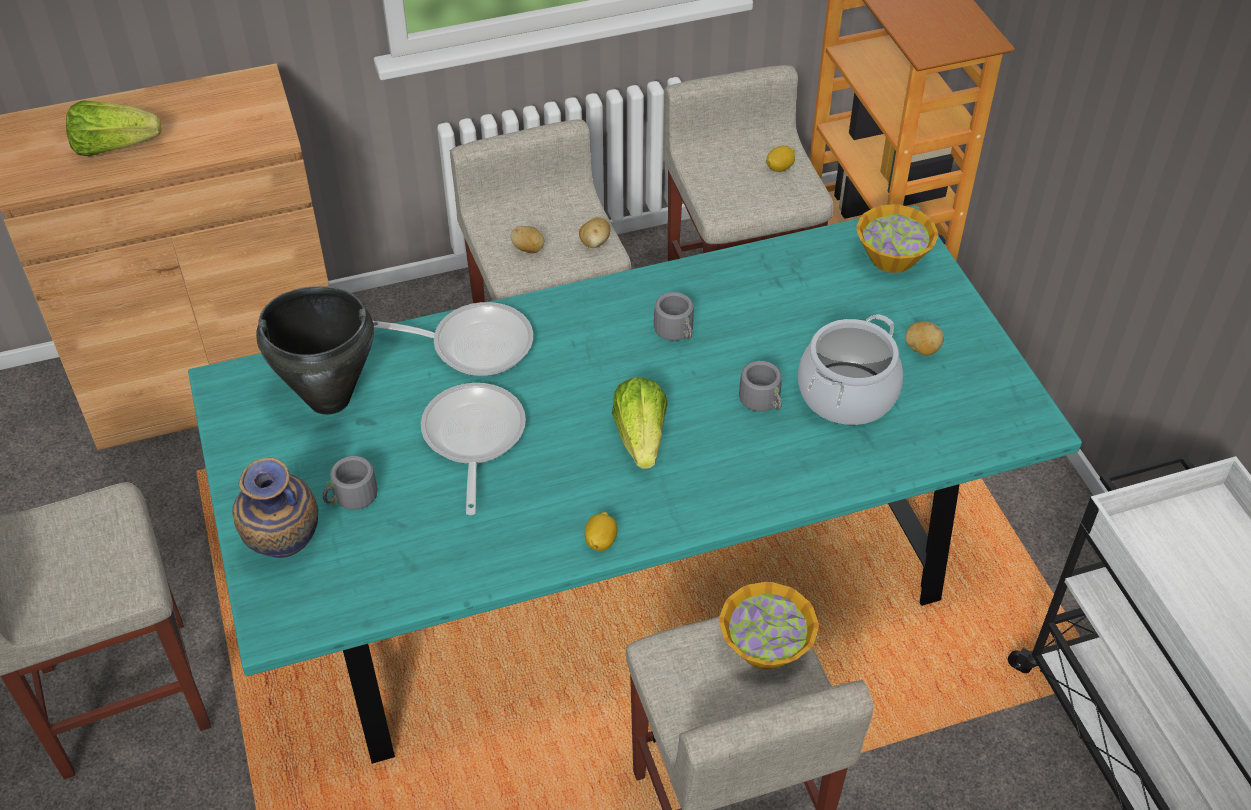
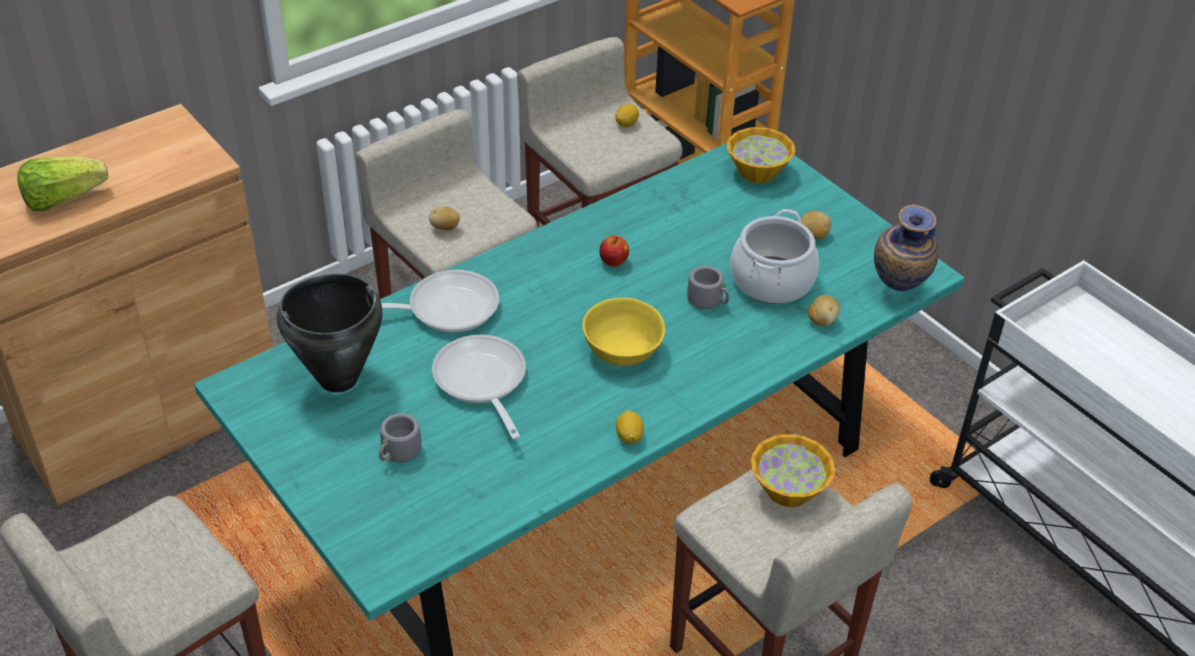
camera: 20 degrees left, 5 degrees down
(285, 553) = (362, 511): vase -> vase (897, 291)
(595, 243) = (500, 211): potato -> potato (821, 320)
(641, 437) = (623, 350): lettuce -> yellow bowl
(678, 331) = (613, 262): grey mug -> apple

